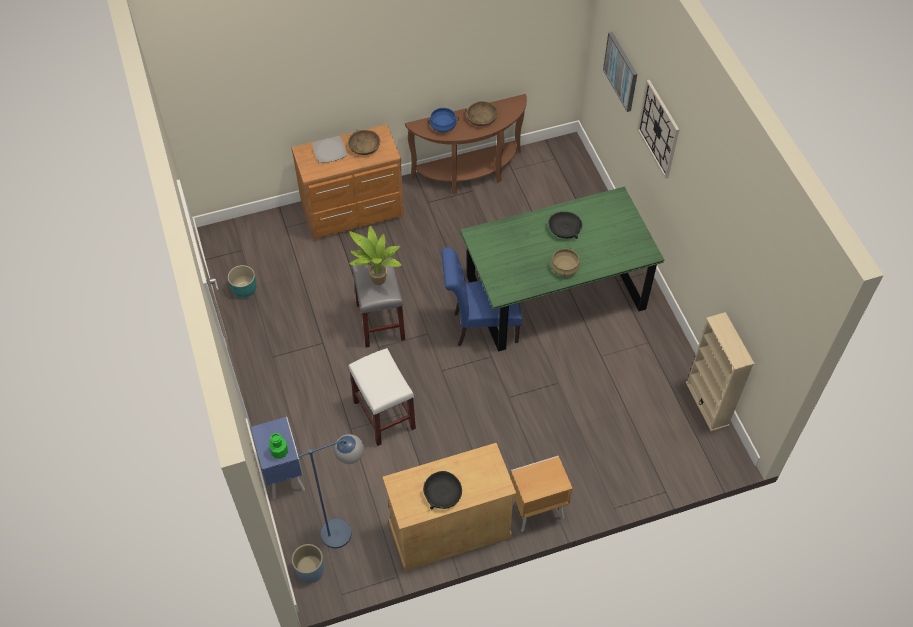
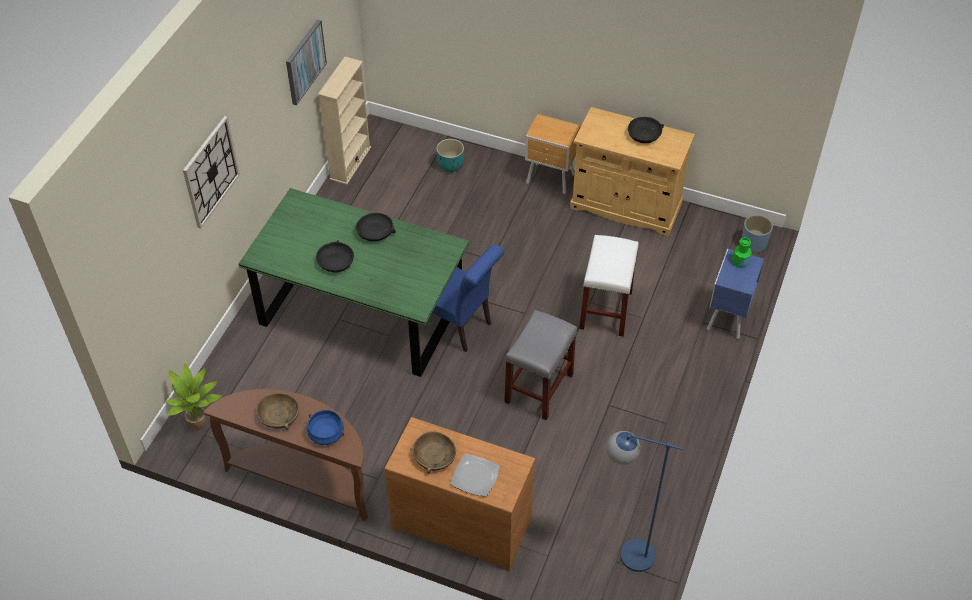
camera: 140 degrees left, 5 degrees down
(244, 289) = (645, 512): turquoise planter -> turquoise planter (451, 165)
(346, 529) = (705, 252): blue floor lamp -> blue floor lamp (625, 552)
(377, 282) = (542, 337): potted plant -> potted plant (201, 424)
(564, 268) = (375, 232): beige cooking pot -> black bowl
(621, 71) = (156, 252): picture -> picture (304, 61)

